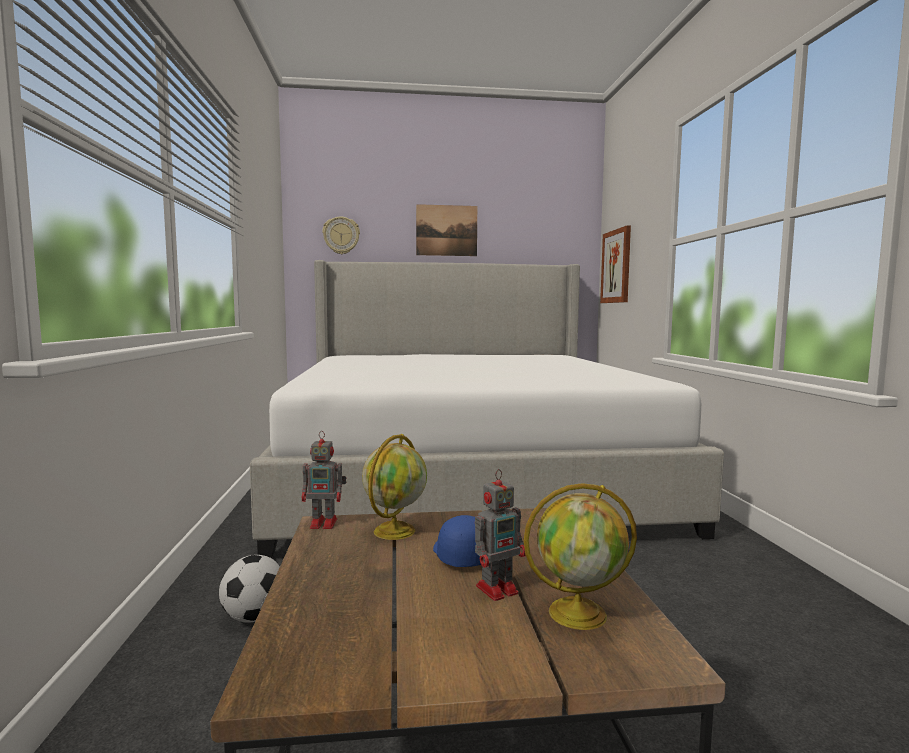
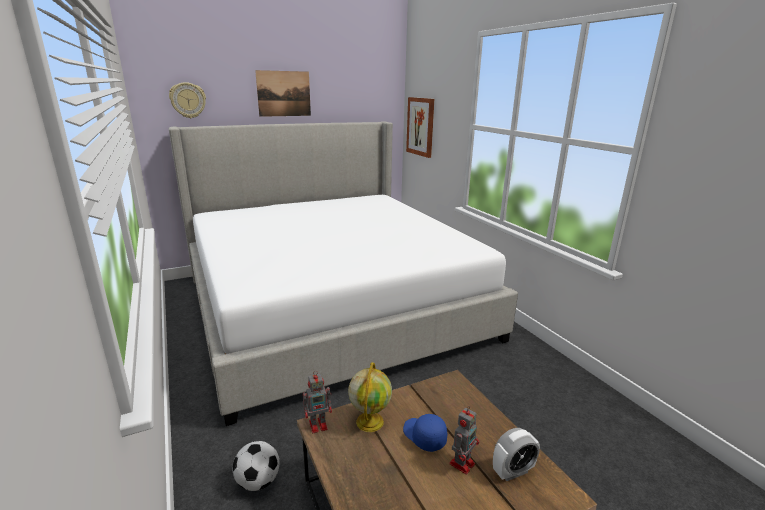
camera: 20 degrees left, 15 degrees up
(579, 613) = (513, 471): globe -> alarm clock

